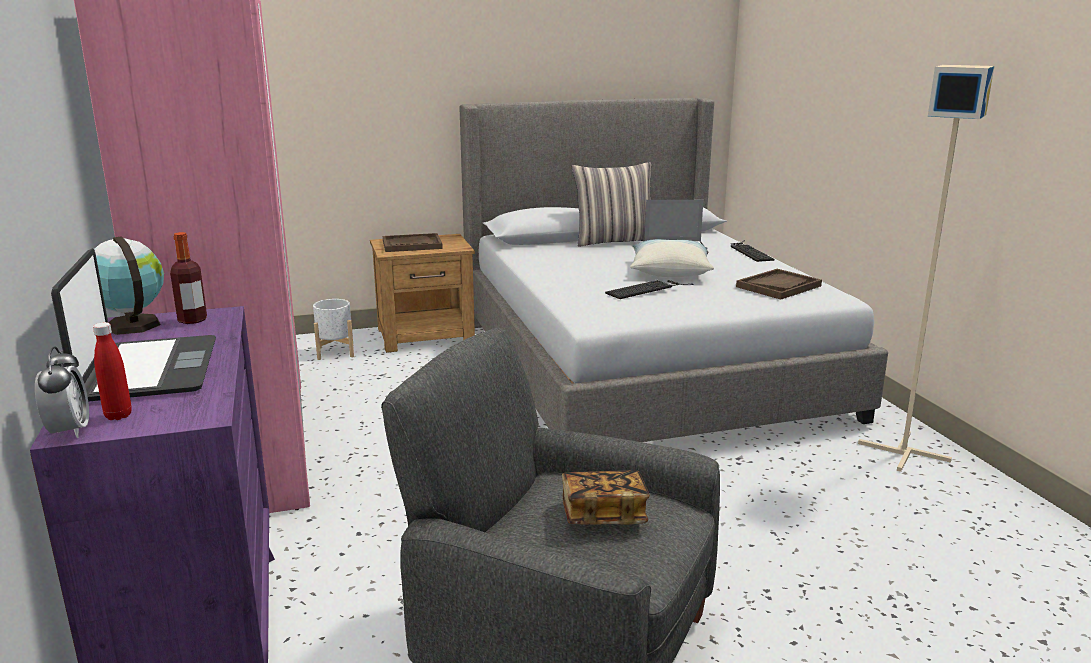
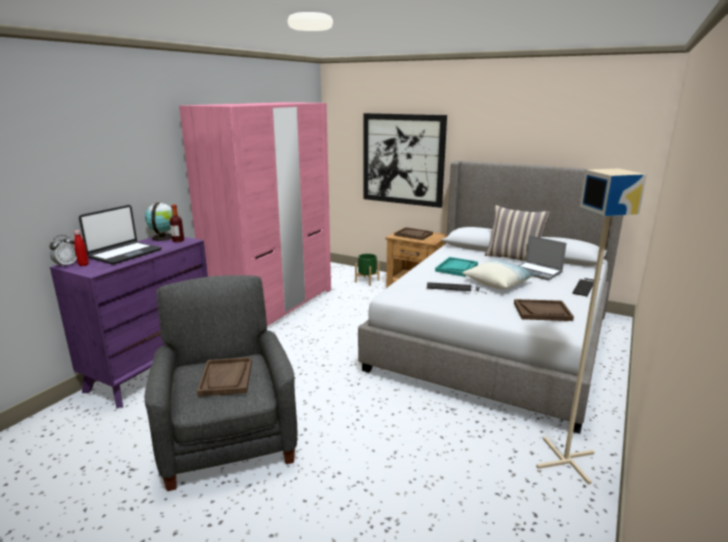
camera: 45 degrees right, 0 degrees up
(335, 352) = (367, 281): white planter -> green planter
(354, 112) = (403, 159): none -> picture
(586, 268) = (456, 268): none -> turquoise tray
(603, 515) = (226, 378): book -> brown tray

